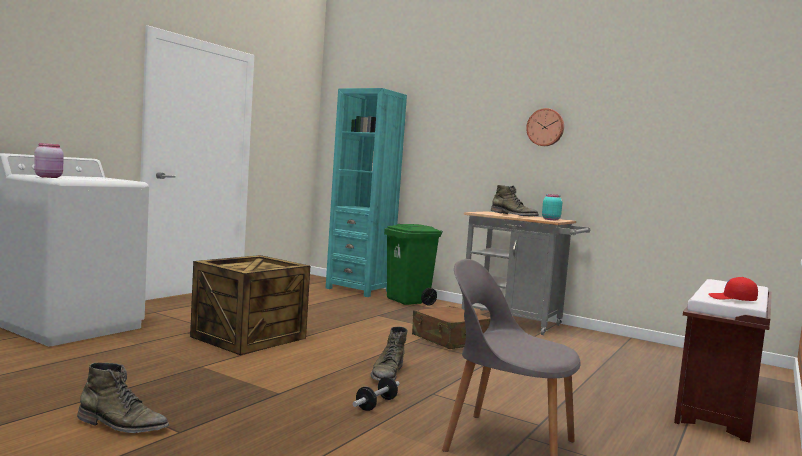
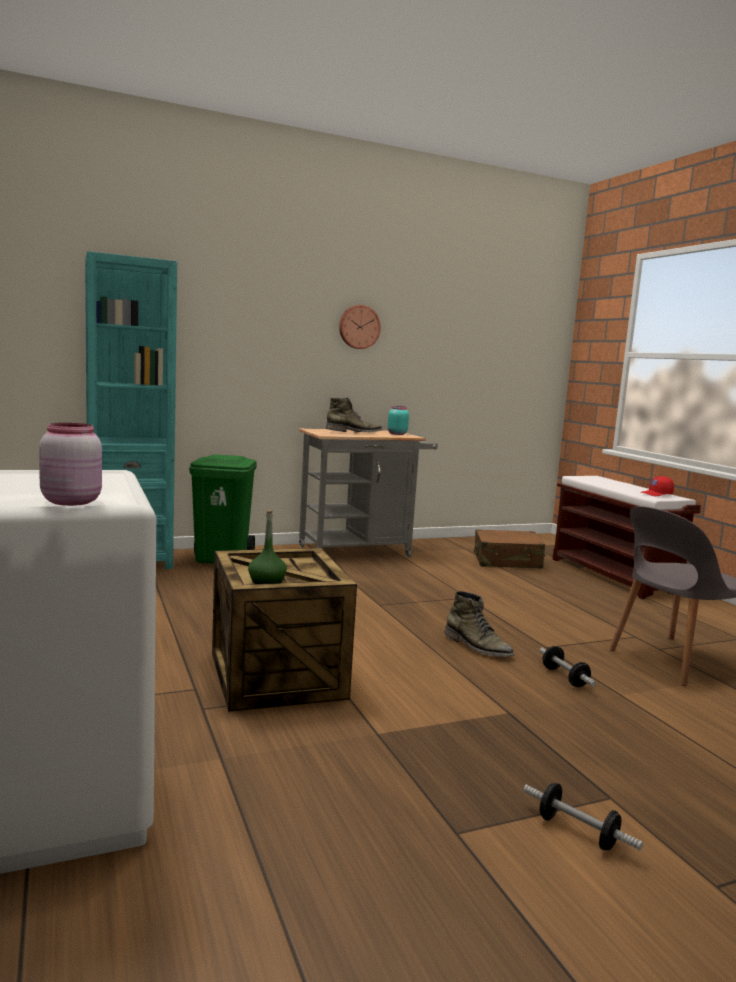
camera: 55 degrees left, 5 degrees up
(122, 425) = (577, 832): green boot -> dumbbell
(228, 266) = (266, 582): none -> green bottle
(450, 340) = (390, 590): brown suitcase -> brown suitcase (507, 561)

